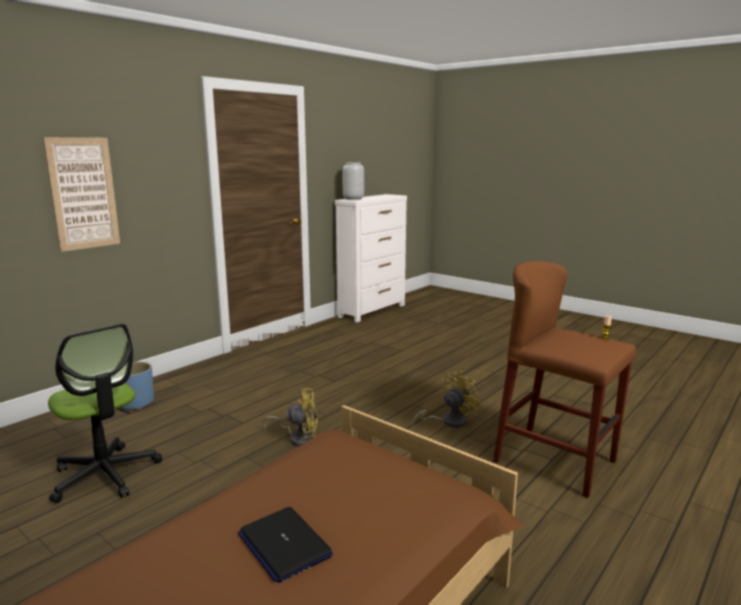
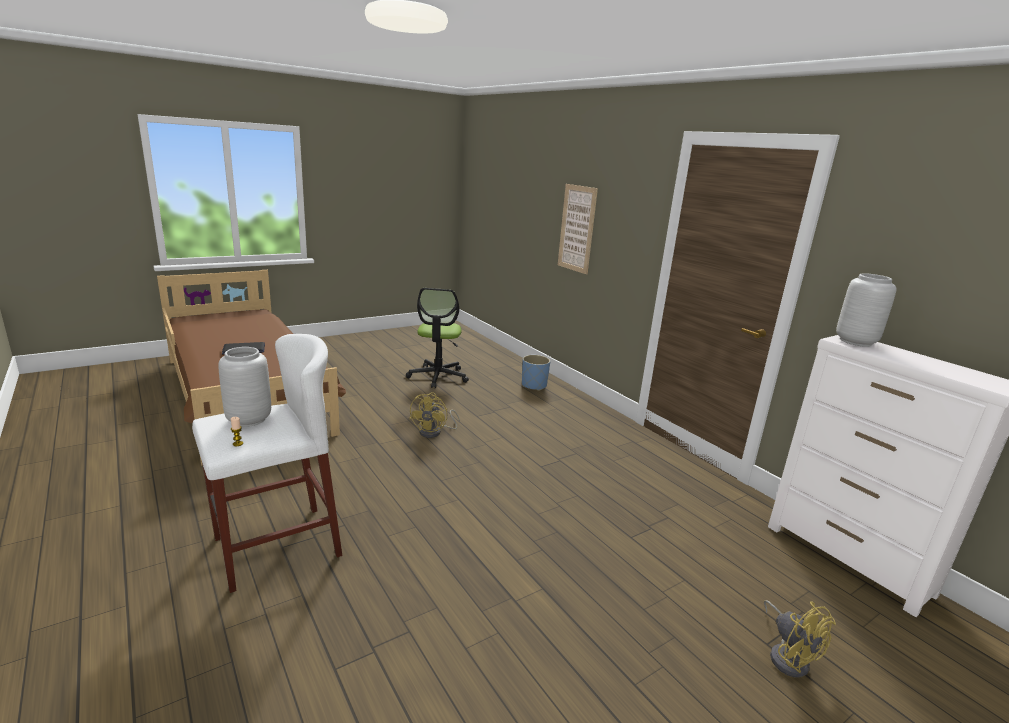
camera: 105 degrees right, 5 degrees up
(105, 475) = (438, 376): office chair -> office chair turned 60 degrees counterclockwise
(448, 421) = (404, 509): yellow fan -> yellow fan (788, 656)
(555, 461) = (277, 547): brown stool -> white stool
(573, 346) = (248, 419): none -> grey vase

